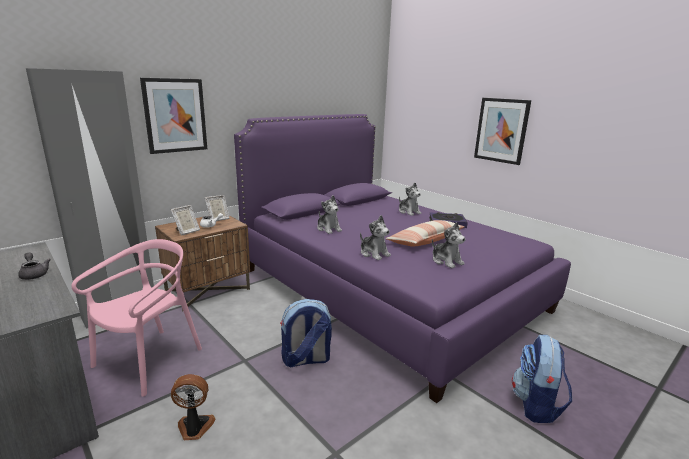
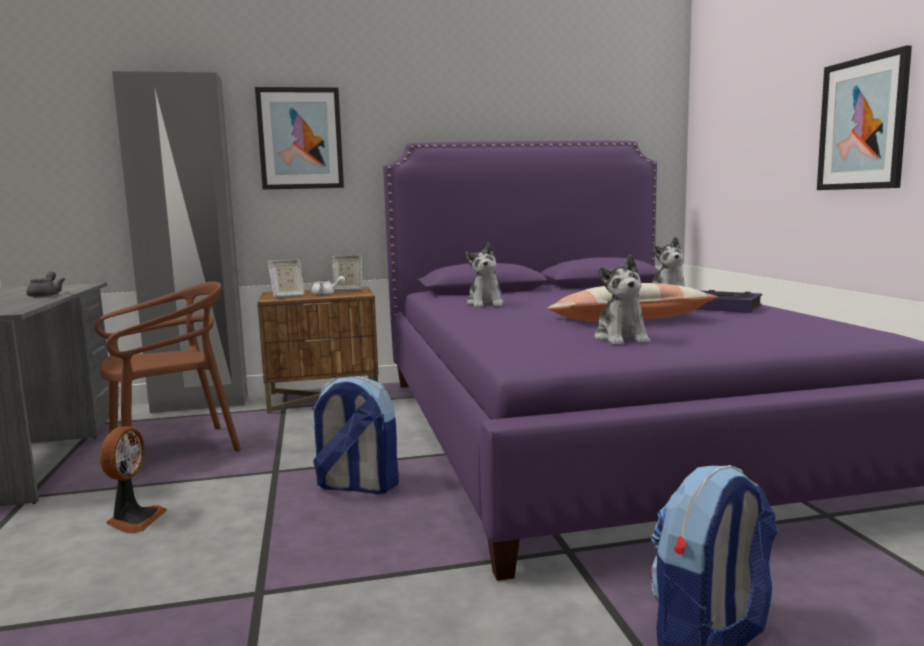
camera: 30 degrees right, 10 degrees down
(149, 360) = (172, 450): pink chair -> brown chair
(194, 428) = (133, 520): fan -> fan turned 75 degrees clockwise
(374, 253) = (505, 325): plush toy -> none

